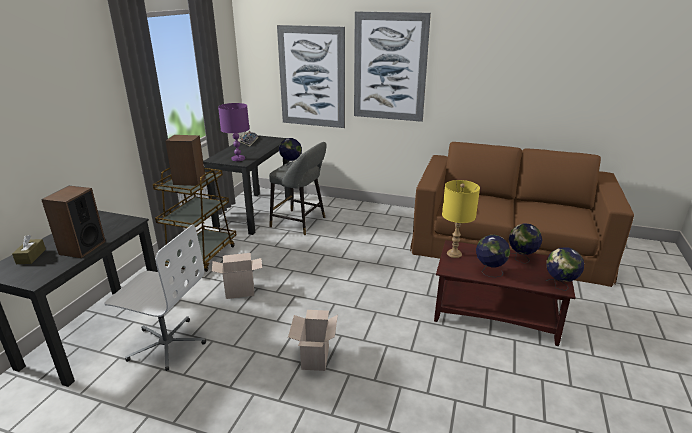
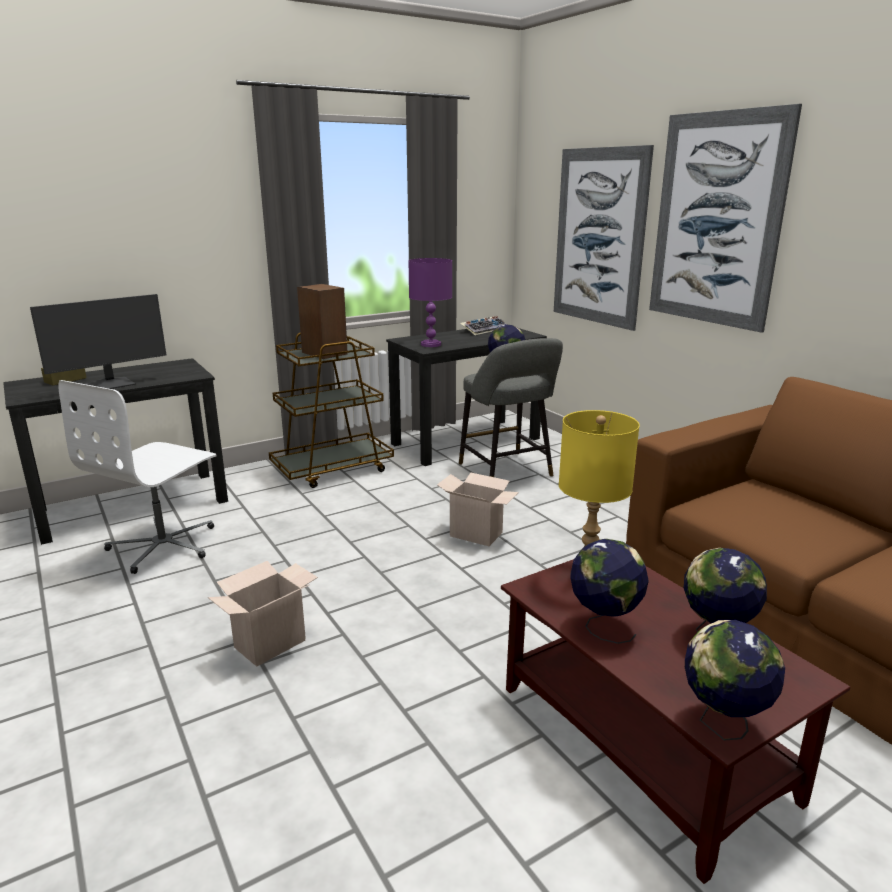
camera: 40 degrees right, 5 degrees down
(82, 248) = (110, 385): speaker -> monitor
(167, 344) = (164, 545): white office chair -> white office chair turned 60 degrees clockwise
(241, 291) = (314, 524): cardboard box -> cardboard box (478, 534)

